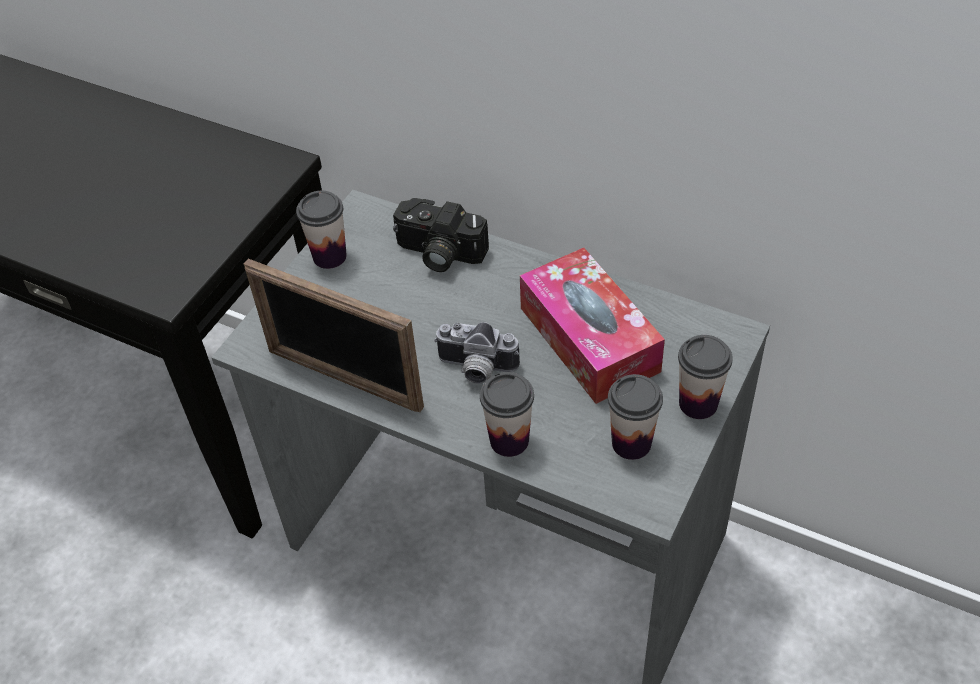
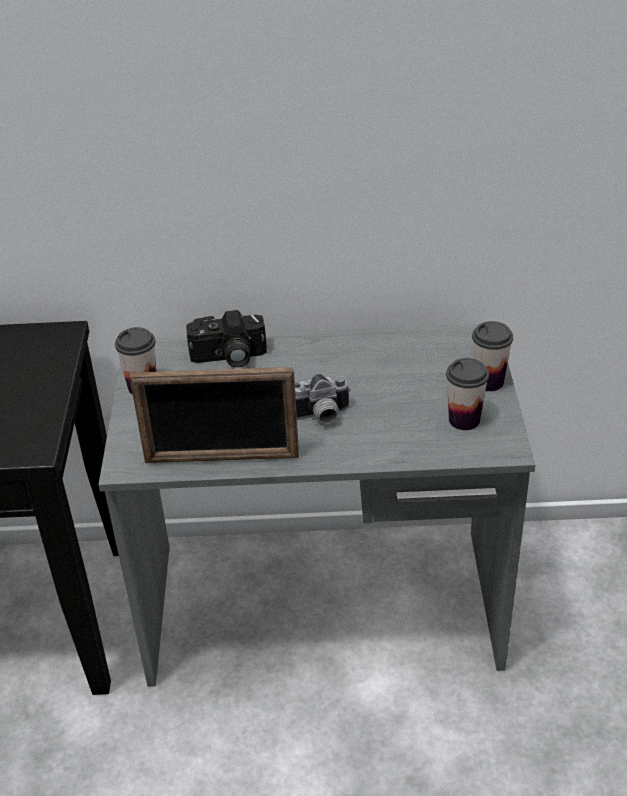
camera: 30 degrees left, 10 degrees down
(509, 440) = (379, 450): cup -> none
(589, 339) = (384, 371): tissue box -> none

